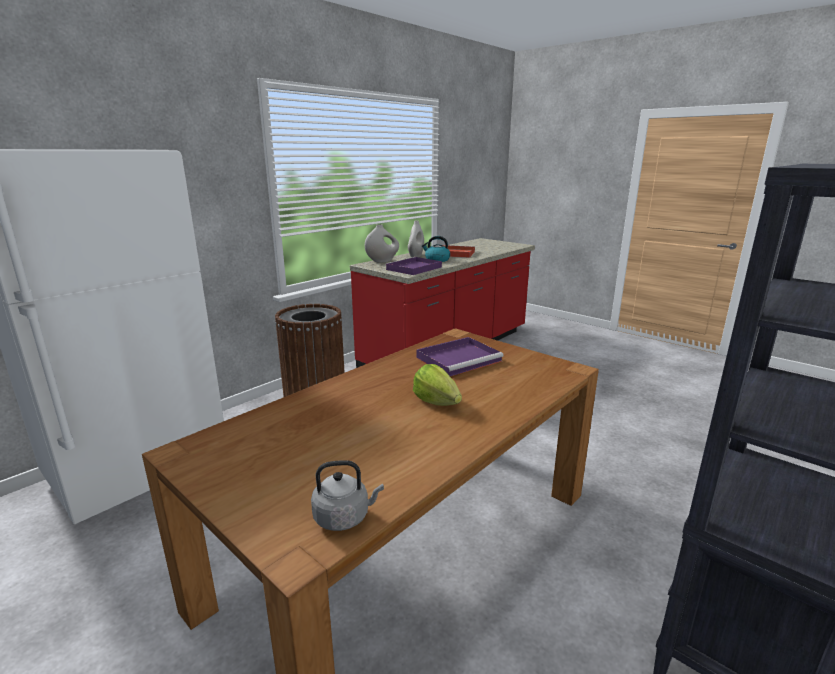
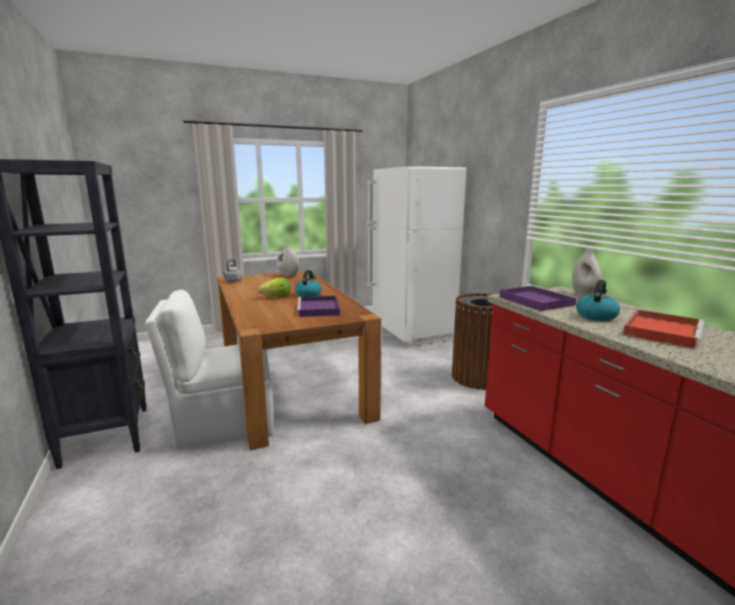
camera: 115 degrees right, 5 degrees down
(395, 384) = (308, 294): none -> kettle
(416, 256) = (628, 311): white vase -> white vase (288, 275)
(570, 546) = (223, 424): none -> white chair

